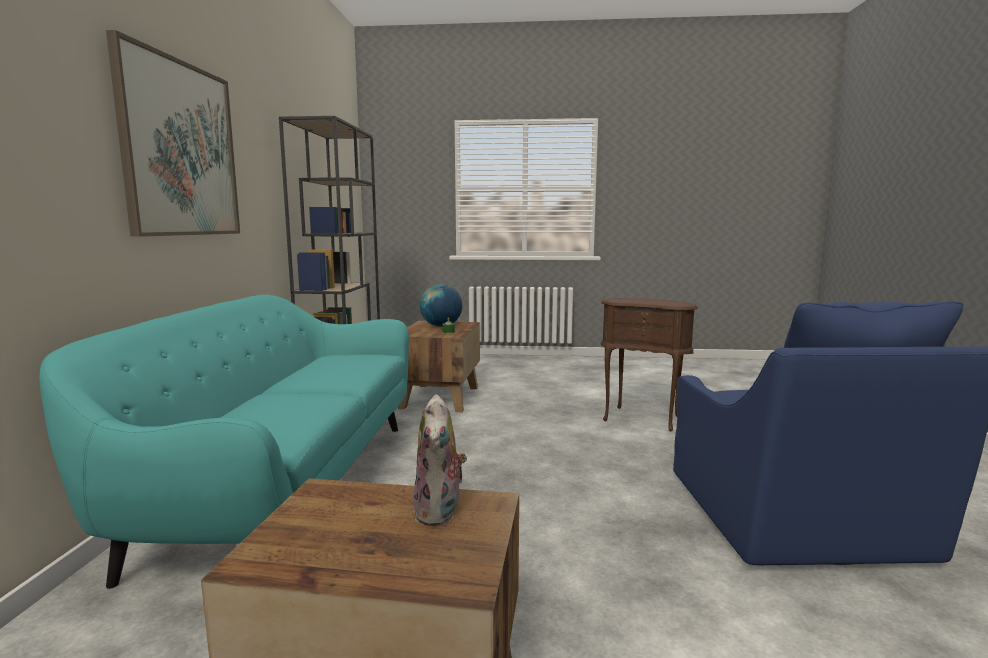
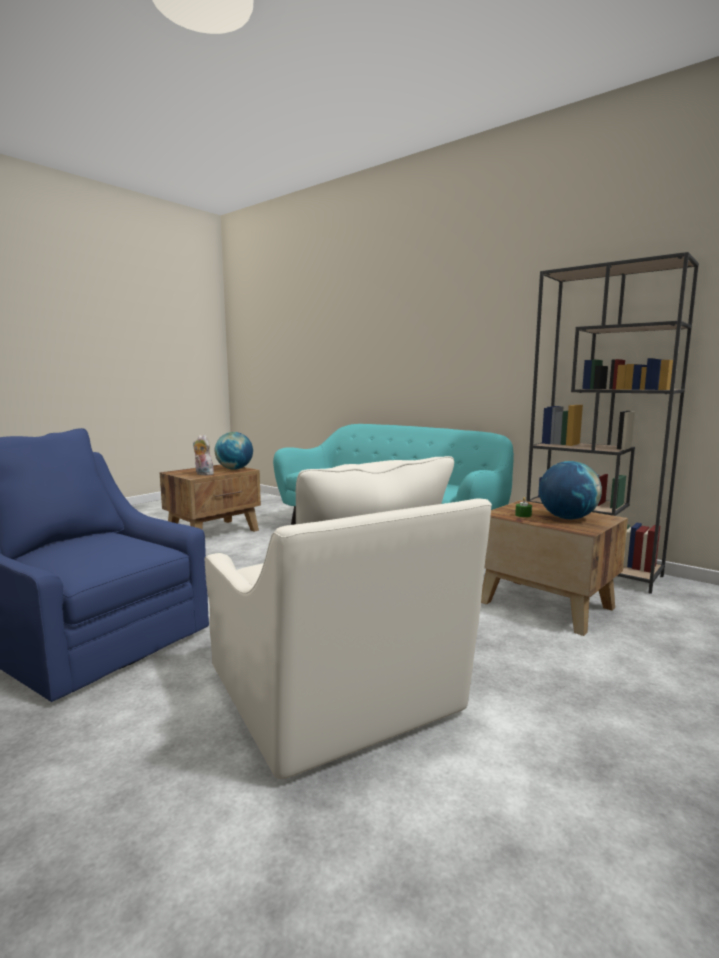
camera: 125 degrees right, 0 degrees up
(180, 149) = (442, 335): picture -> none
(324, 508) = (234, 469): none -> globe
(643, 418) = (335, 696): brown side table -> beige armchair

